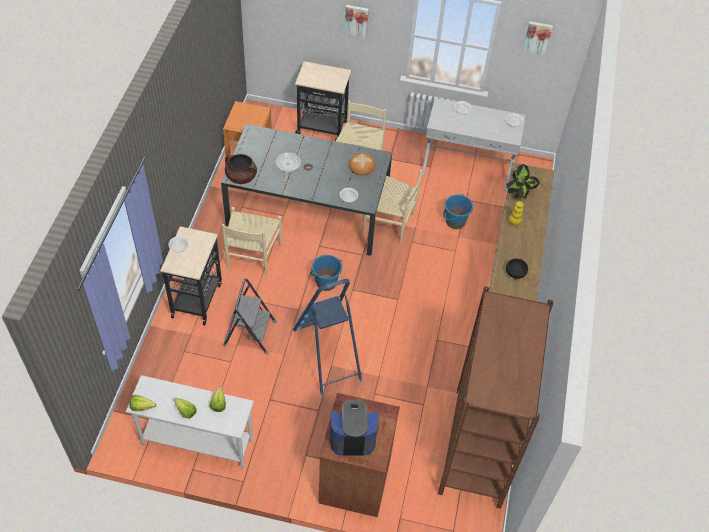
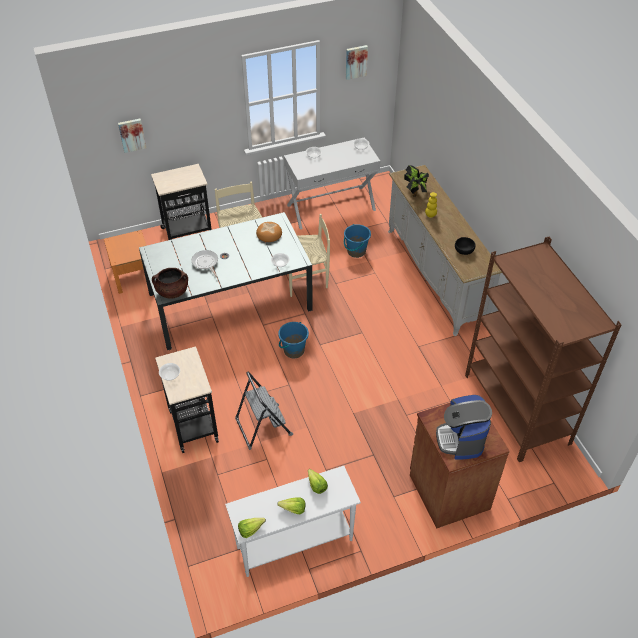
camera: 30 degrees left, 5 degrees down
(252, 256) = (212, 362): beige chair -> none
(326, 354) = (342, 406): blue step ladder -> none
(352, 437) = (460, 439): coffee machine -> coffee machine turned 60 degrees counterclockwise
(356, 20) = (192, 111): picture -> picture (132, 134)

